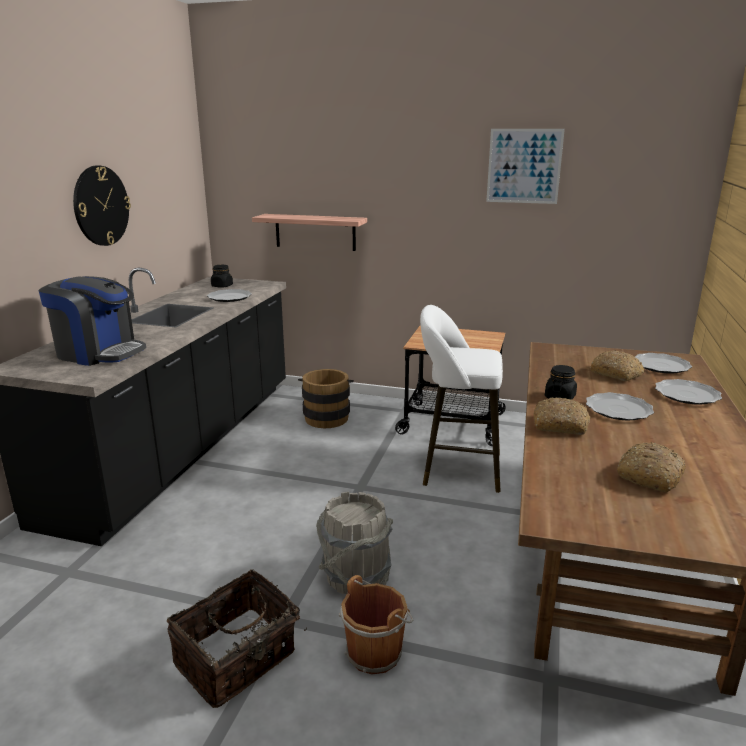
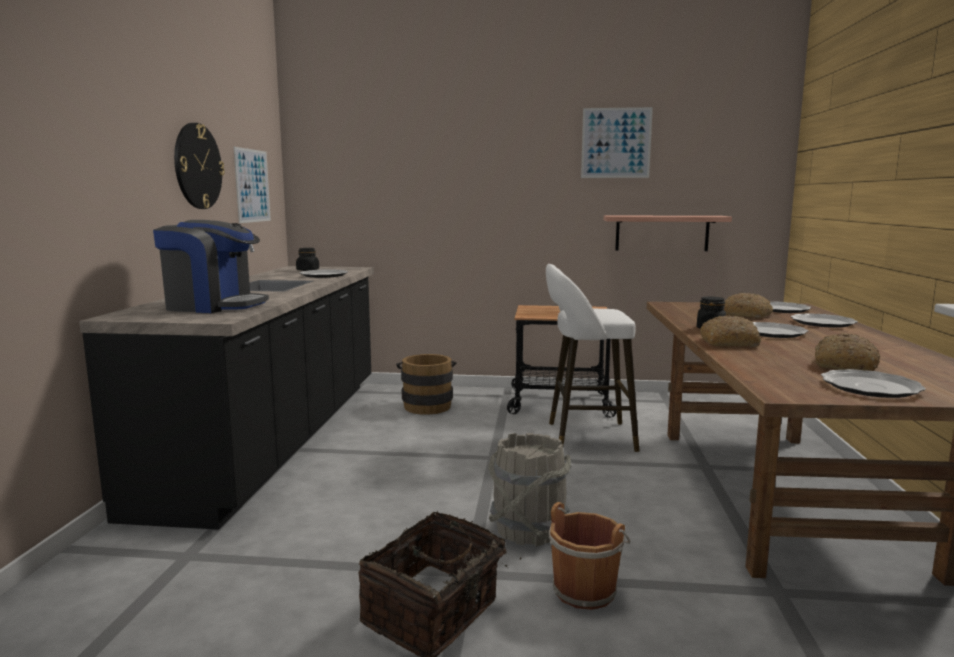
camera: 10 degrees left, 10 degrees down
(167, 209) = (252, 185): none -> picture
(315, 232) = (404, 215): shelf -> shelf (662, 233)
(647, 518) = (871, 387): none -> plate

